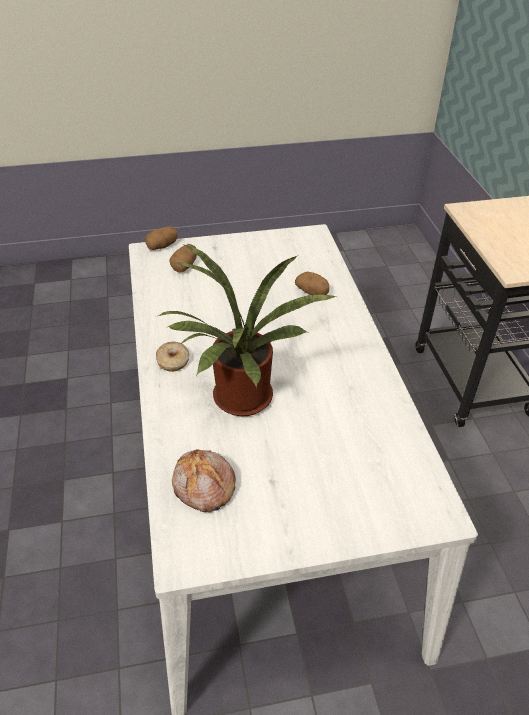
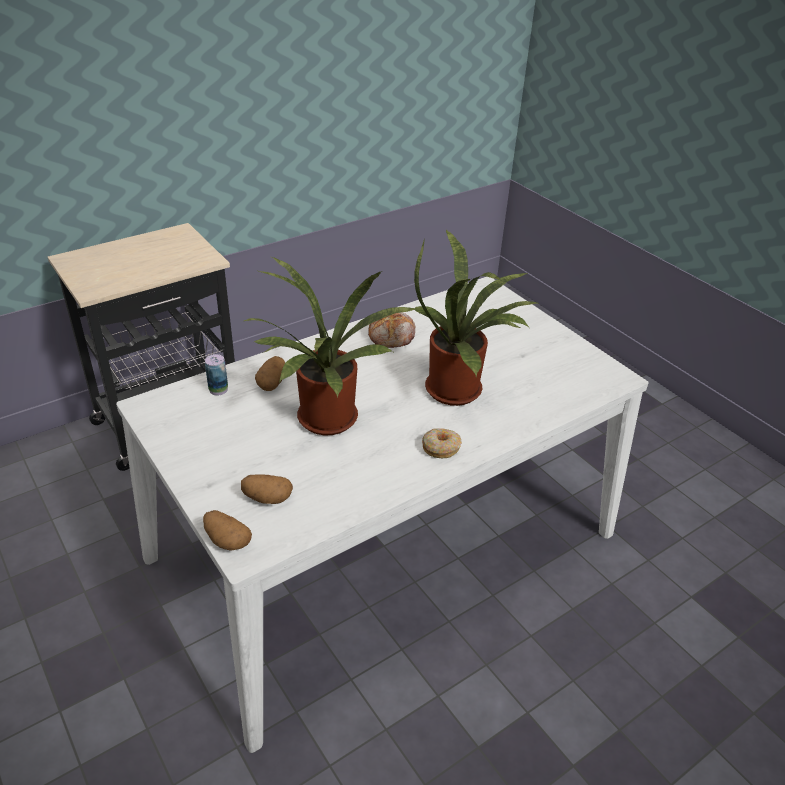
camera: 115 degrees left, 5 degrees down
(203, 487) = (557, 385): bread -> bread (392, 336)
(245, 308) = (325, 423): none -> potted plant
(317, 266) = (218, 389): none -> can

